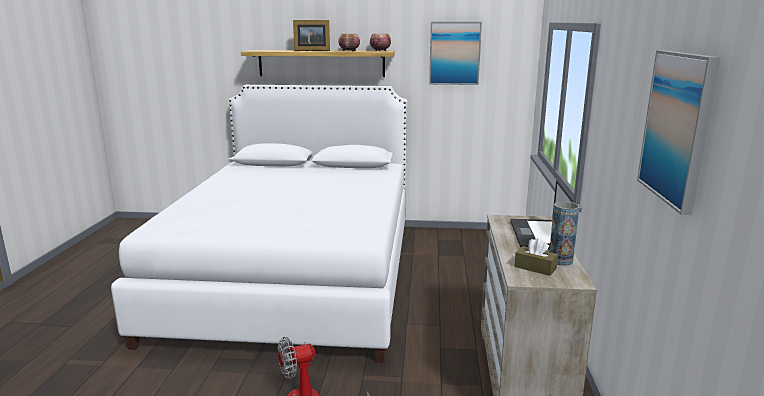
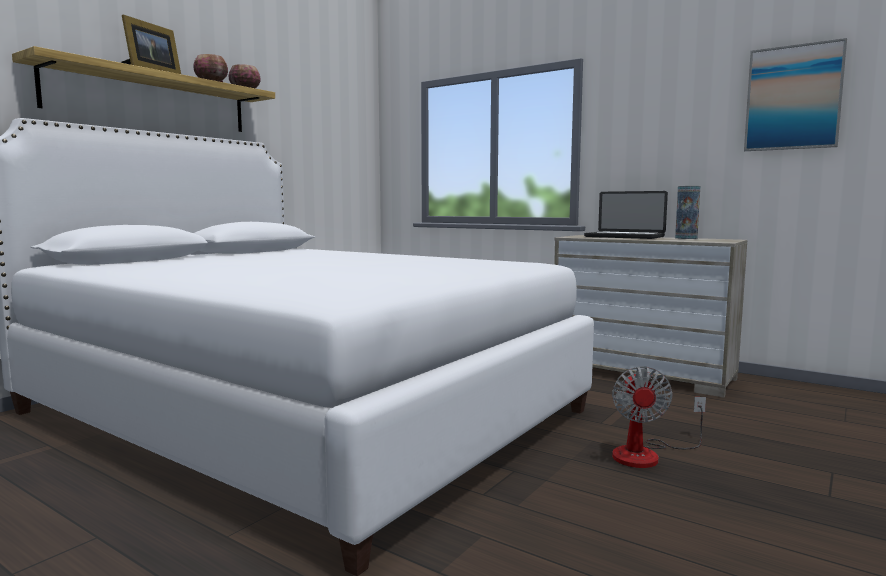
camera: 60 degrees left, 10 degrees down
(454, 53) = (313, 110): picture -> none
(535, 267) = (698, 240): brown tissue box -> none

